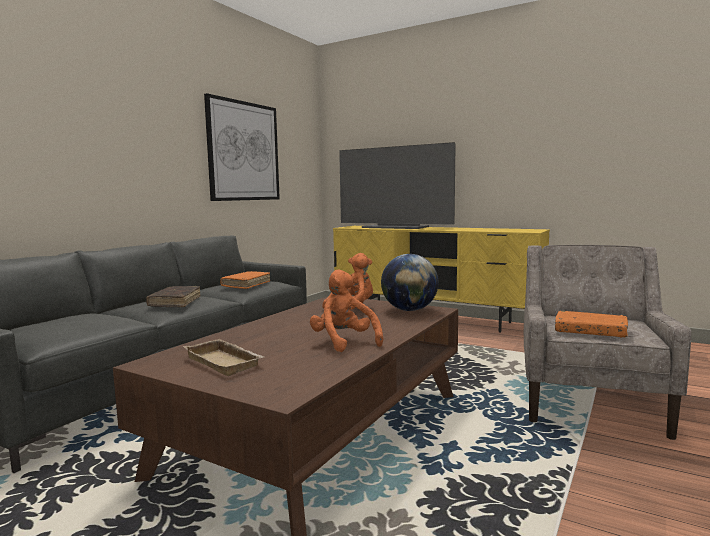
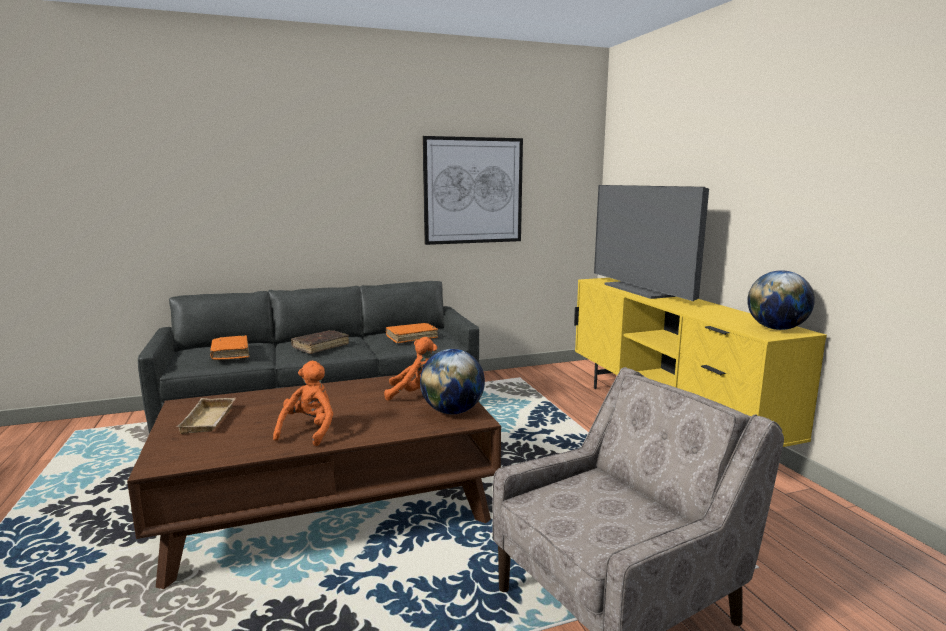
camera: 40 degrees right, 5 degrees up
(524, 230) = (776, 329): none -> globe
(590, 332) = (570, 512): orange book -> orange book (230, 353)

